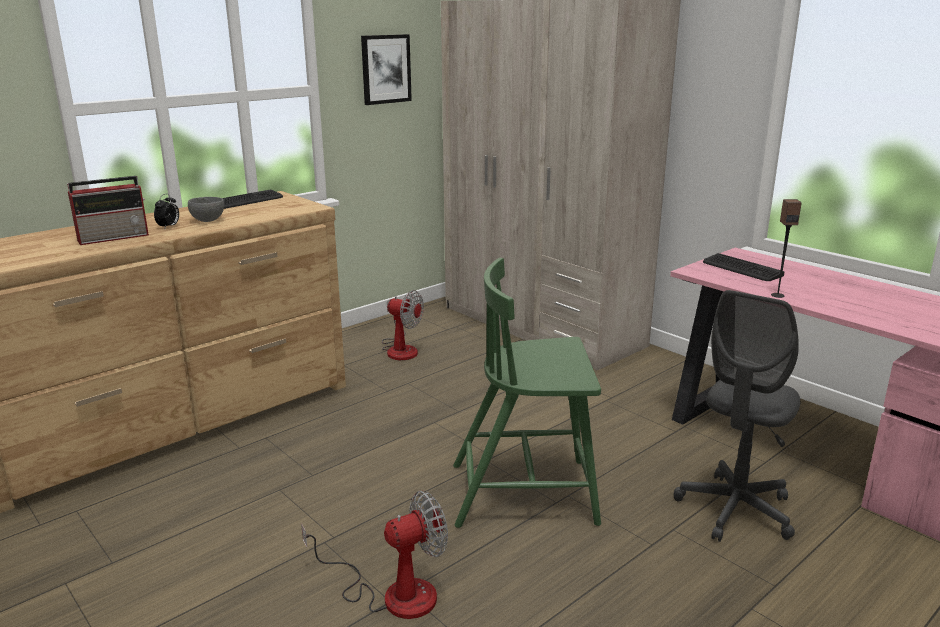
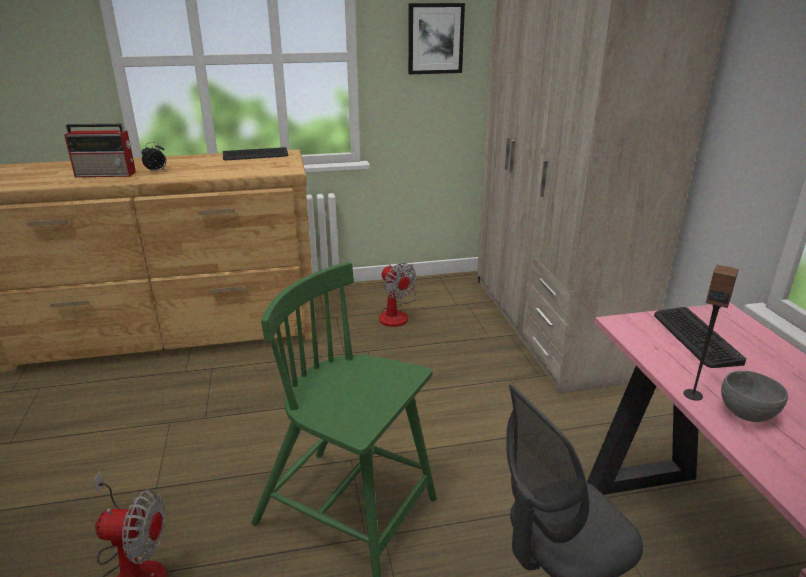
camera: 30 degrees right, 5 degrees up
(207, 221) = (192, 170): grey bowl -> grey bowl (745, 414)

